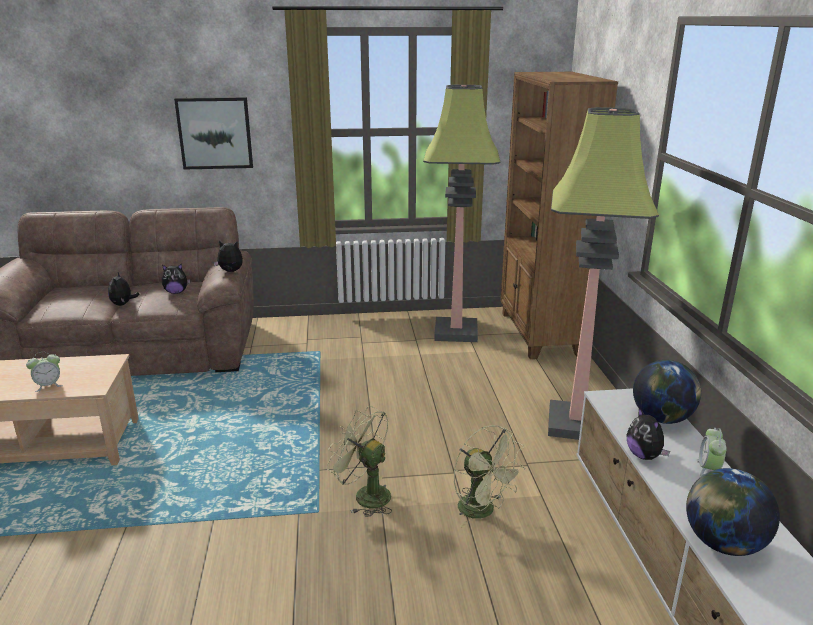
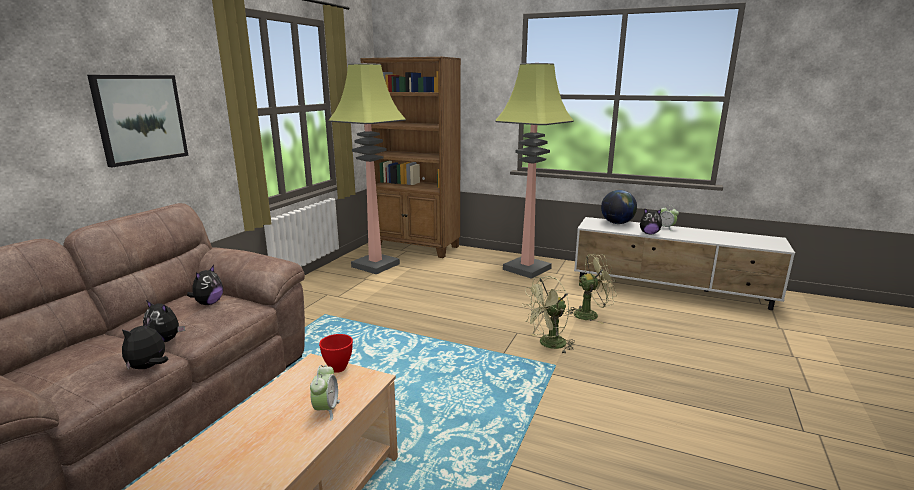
camera: 60 degrees left, 5 degrees down
(107, 370) = (337, 369): none -> red bowl
(230, 272) = (267, 256): plush toy -> plush toy (148, 367)
(723, 543) = (723, 240): globe -> none

